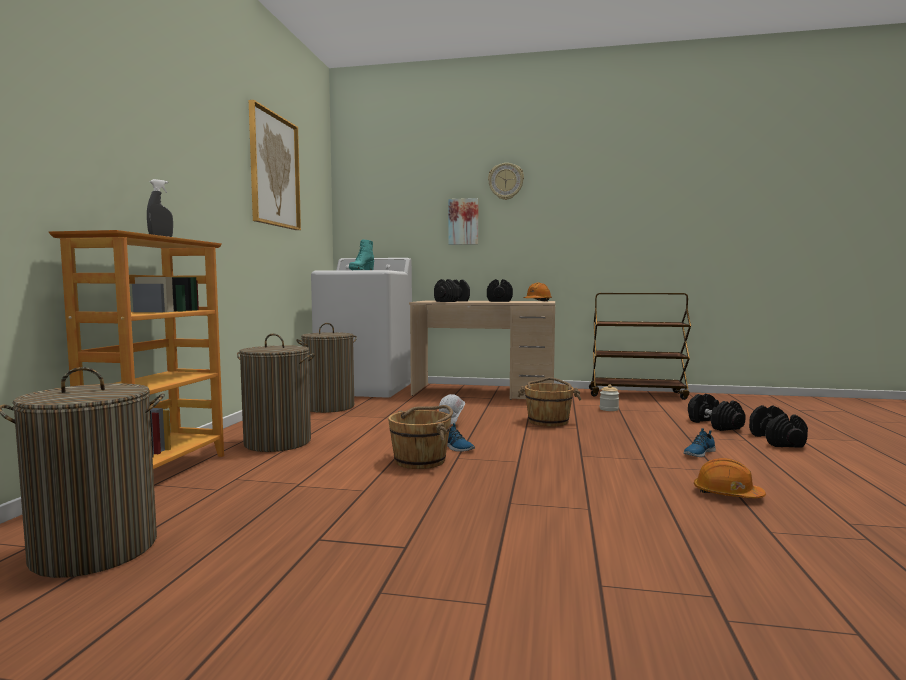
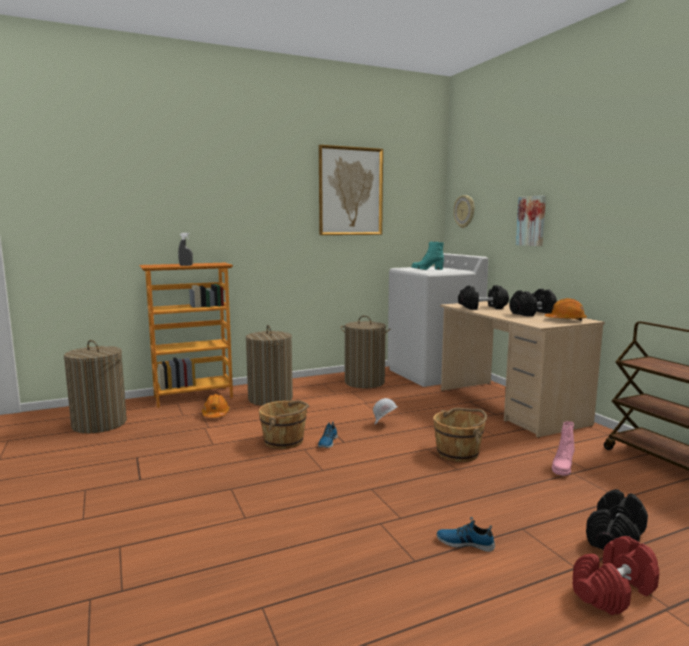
camera: 55 degrees right, 5 degrees up
(505, 181) = (571, 174): wall clock -> wall clock (464, 211)
(609, 409) = (562, 468): jar -> pink boot
(727, 494) = (342, 574): orange hard hat -> orange hard hat (215, 414)
(777, 440) = (614, 592): black dumbbell -> red dumbbell

